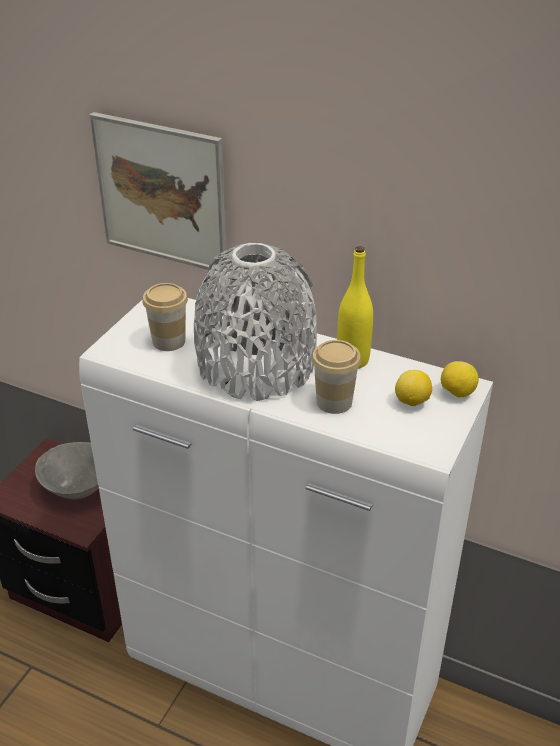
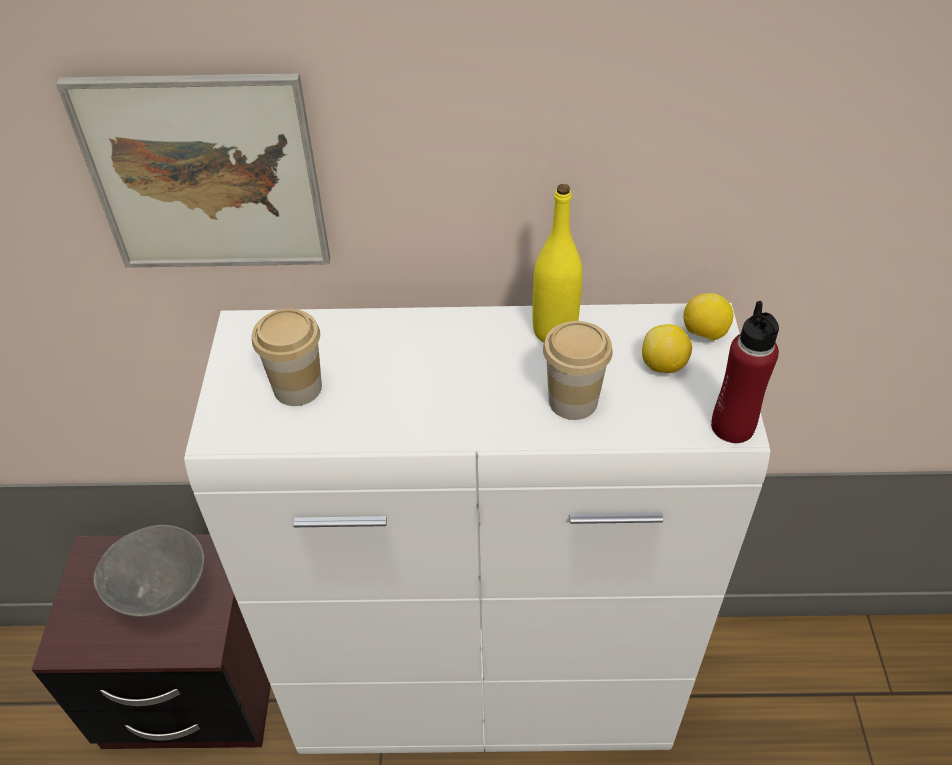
camera: 25 degrees left, 10 degrees up
(256, 365) = (439, 383): grey vase -> none
(432, 451) = (732, 426): none -> red bottle

